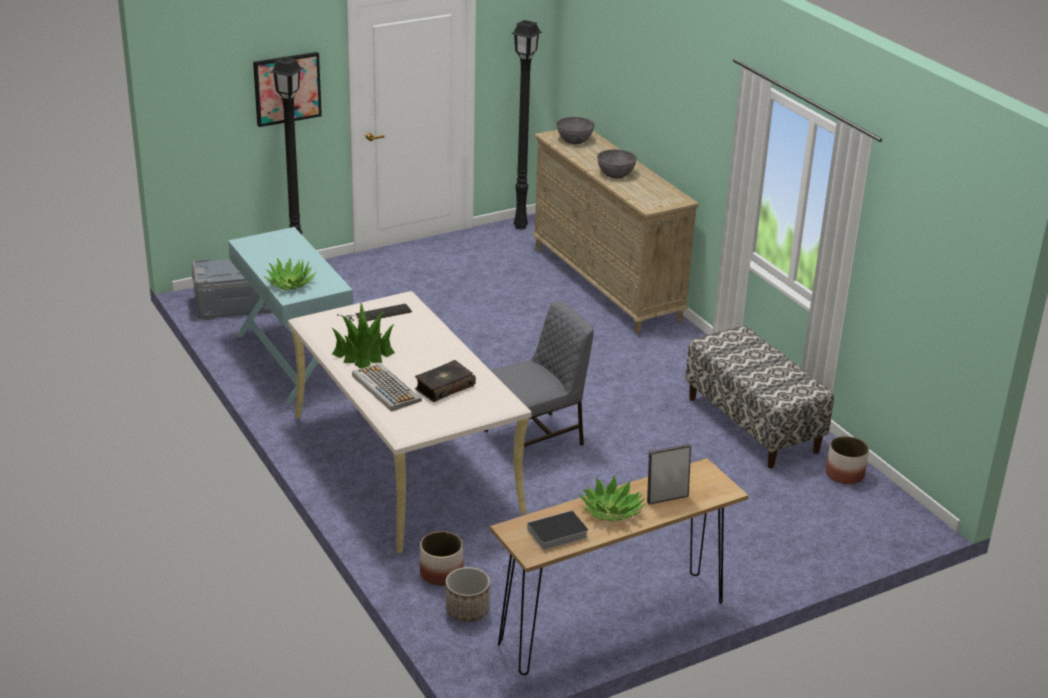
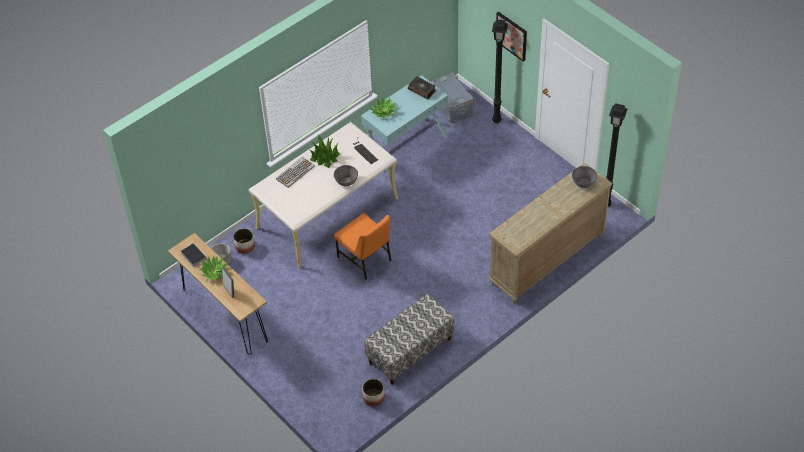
camera: 80 degrees right, 20 degrees up
(444, 387) = (302, 193): book -> book (422, 90)
(536, 438) = (365, 259): grey chair -> orange chair
(615, 174) = (540, 210): grey bowl -> grey bowl (346, 181)

